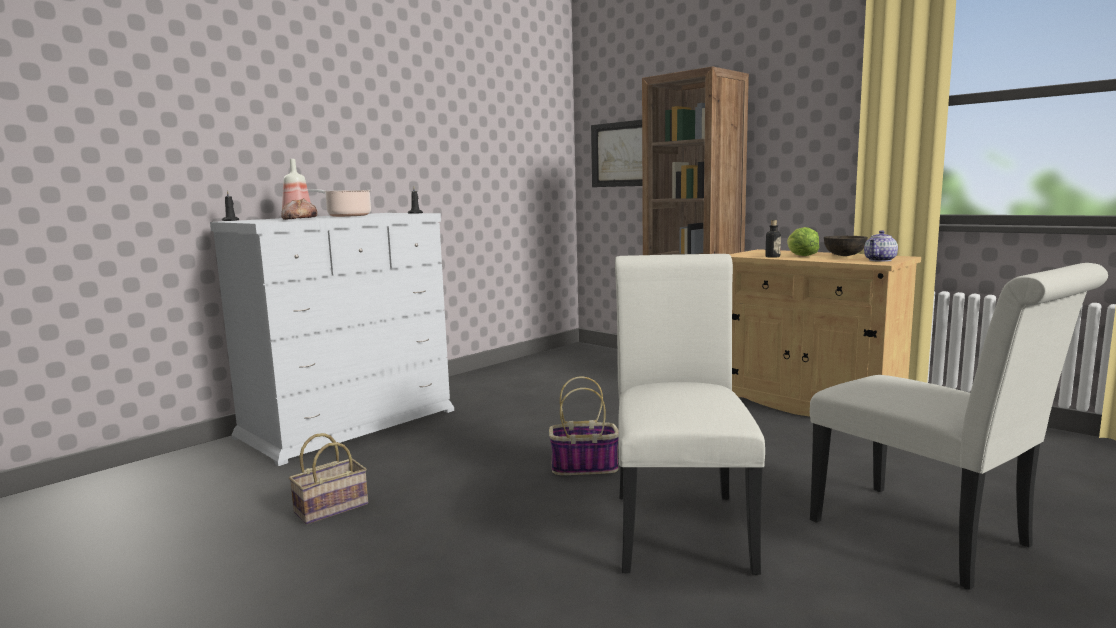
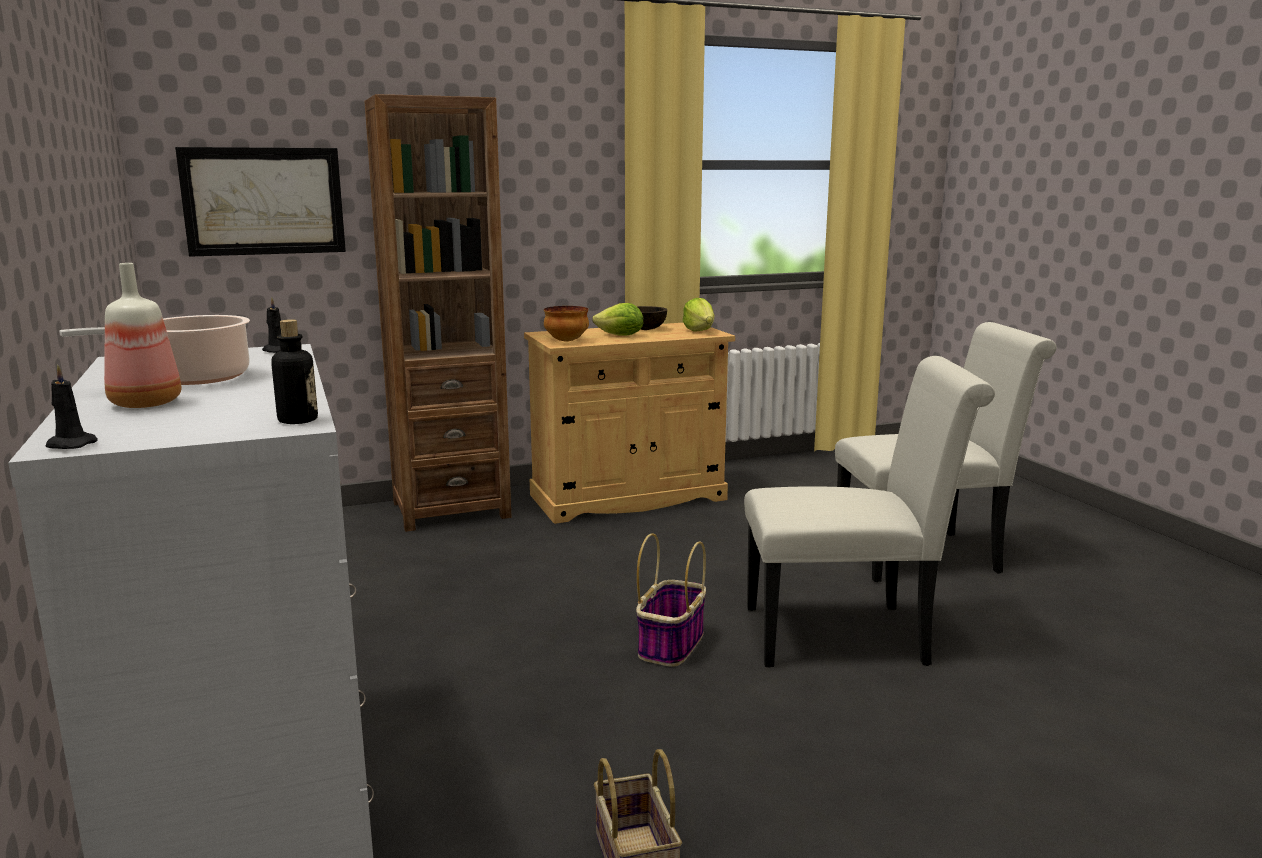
camera: 65 degrees left, 5 degrees up
(299, 219) = (245, 405): bread -> none
(679, 524) = (848, 635): white chair -> white chair turned 150 degrees clockwise
(749, 254) = (566, 341): none -> bowl
(772, 257) = (605, 341): bottle -> bottle (298, 420)
(880, 260) = (699, 330): teapot -> lettuce

